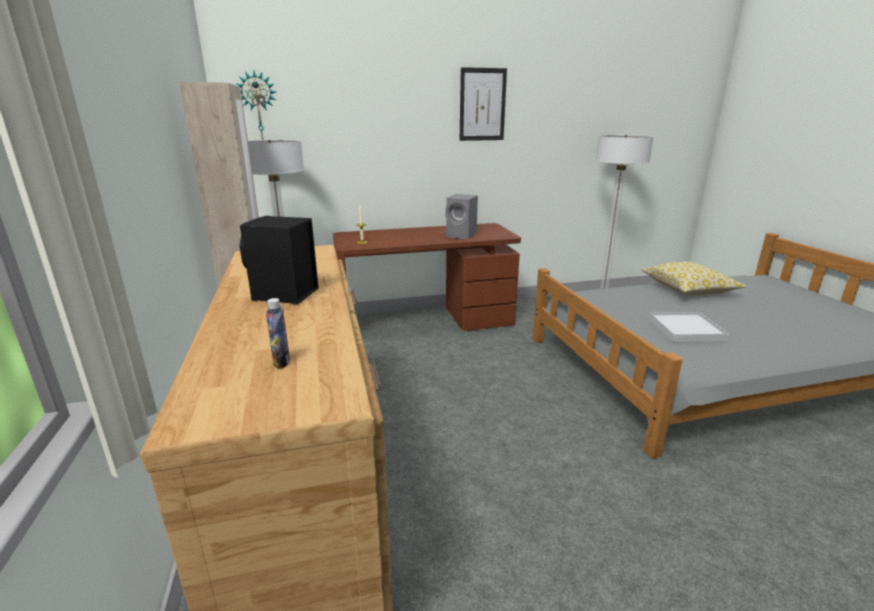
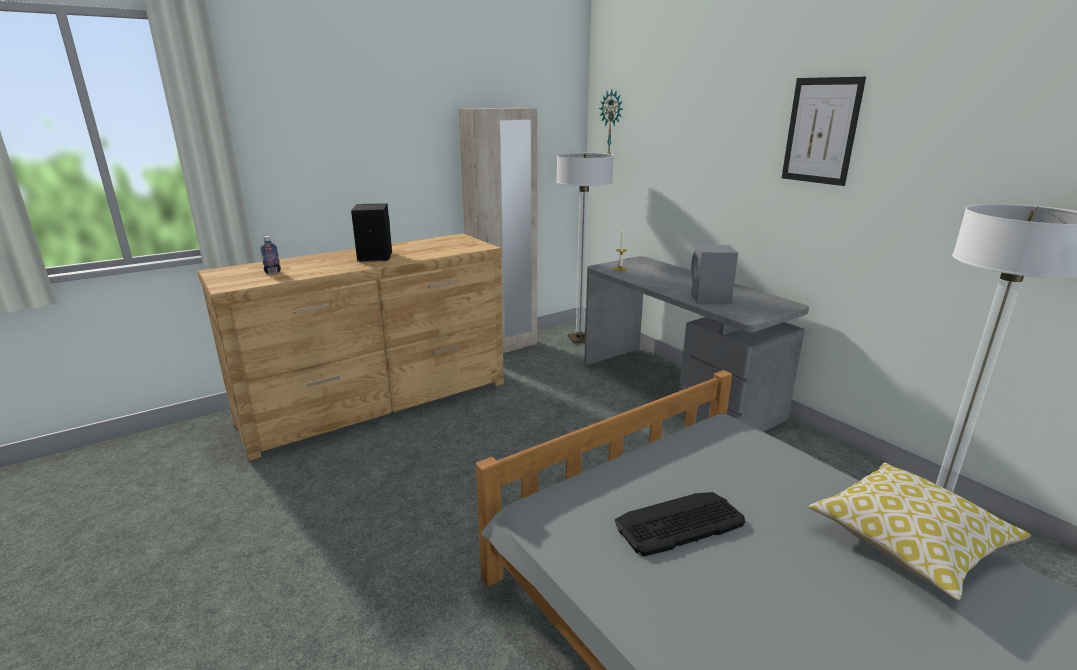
camera: 70 degrees right, 0 degrees up
(426, 322) = (676, 389): brown desk -> grey desk
(686, 330) = (678, 523): white tray -> keyboard

